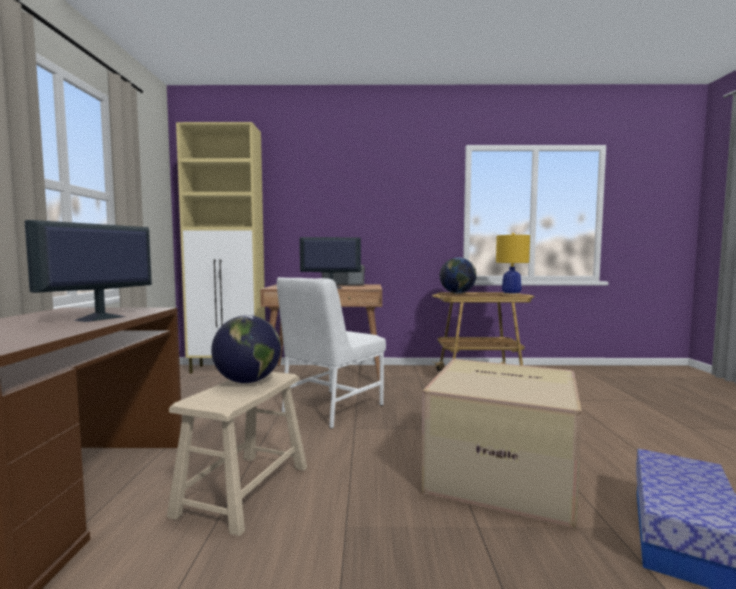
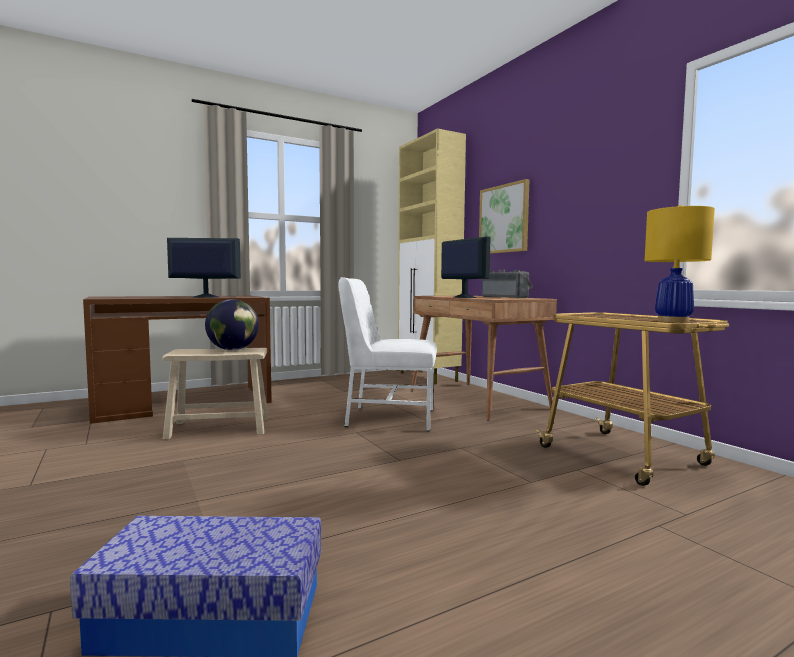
camera: 60 degrees right, 0 degrees up
(315, 218) = (504, 219): none -> picture
(457, 293) = (612, 313): globe -> none
(503, 474) = (310, 501): cardboard box -> none

